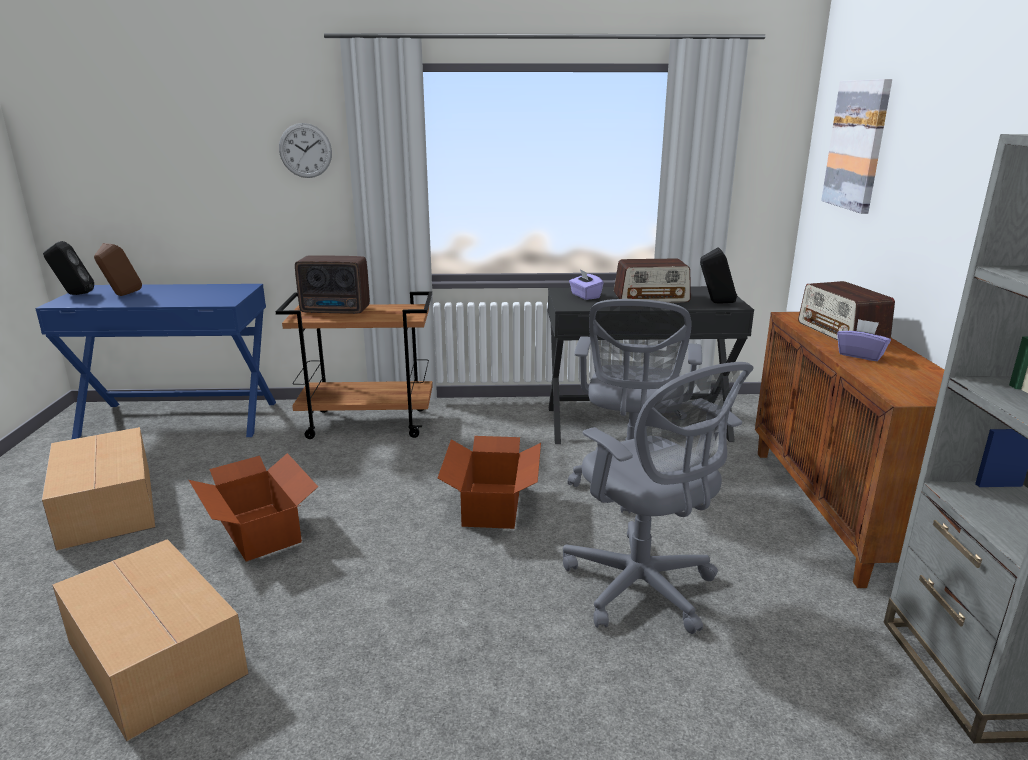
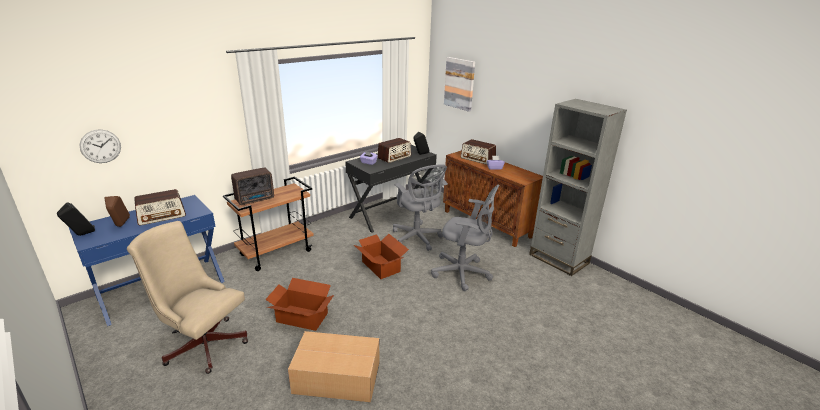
camera: 40 degrees left, 5 degrees up
(108, 505) = (202, 343): cardboard box -> beige office chair
(179, 296) = (162, 216): none -> radio
(305, 150) = (213, 114): wall clock -> wall clock (100, 146)

